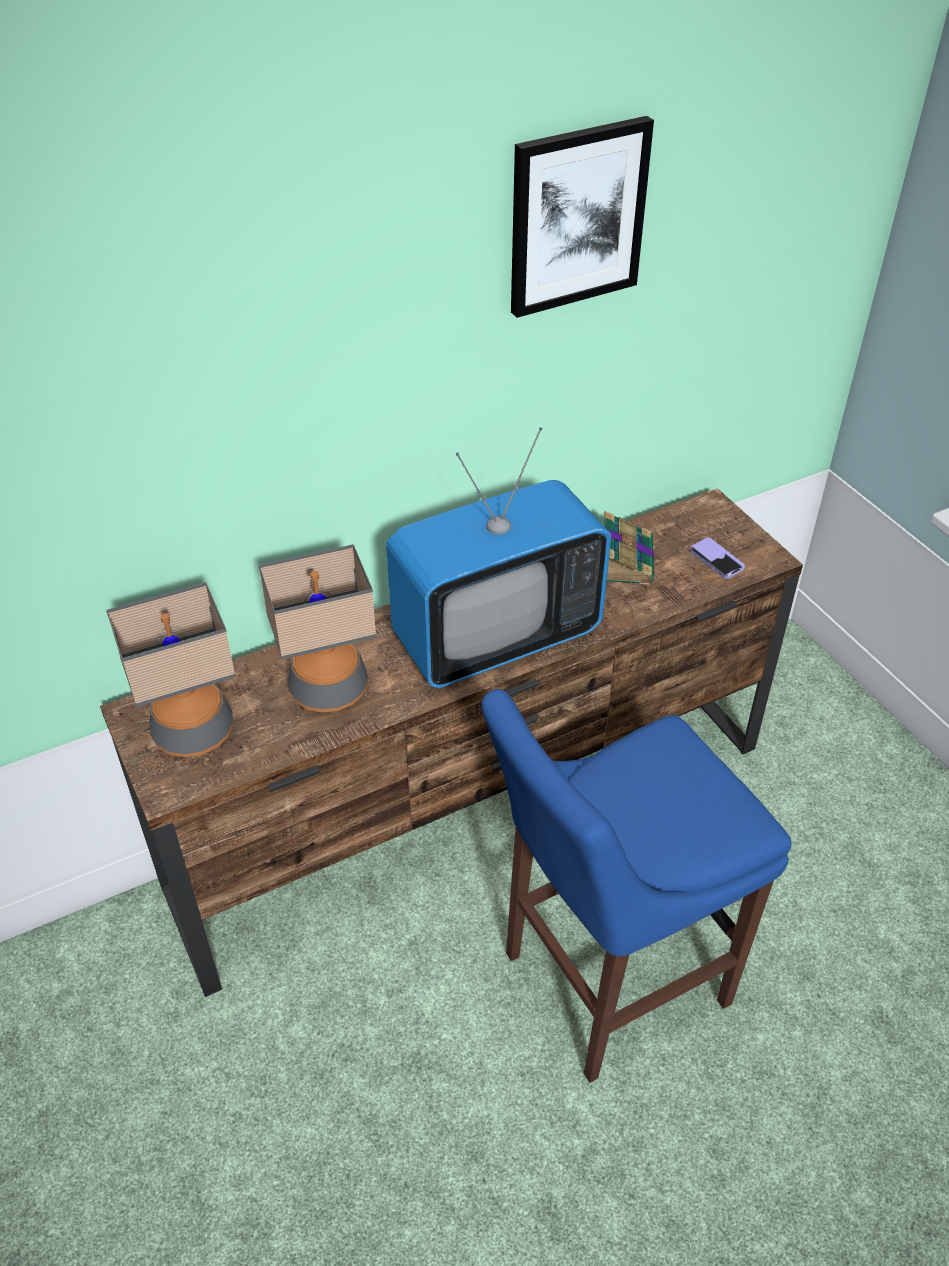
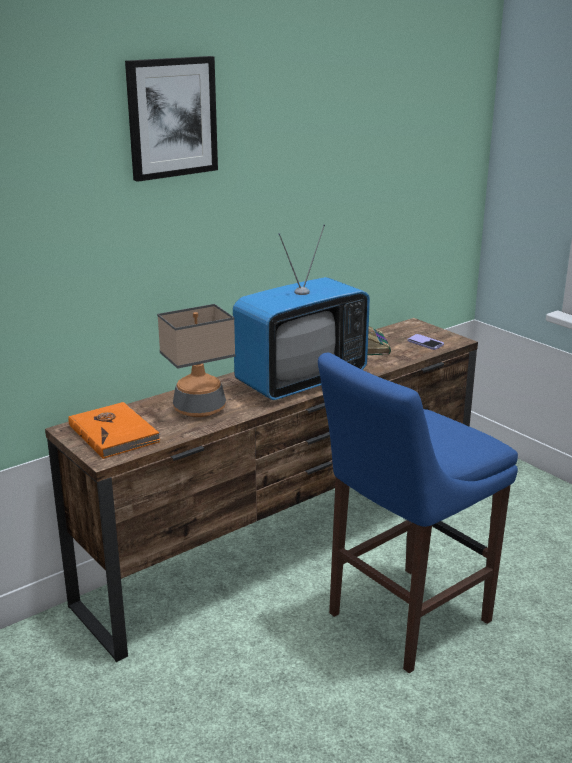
camera: 10 degrees left, 20 degrees down
(194, 731) = (115, 433): table lamp -> orange book
(576, 217) = (326, 121): picture -> picture (171, 117)

